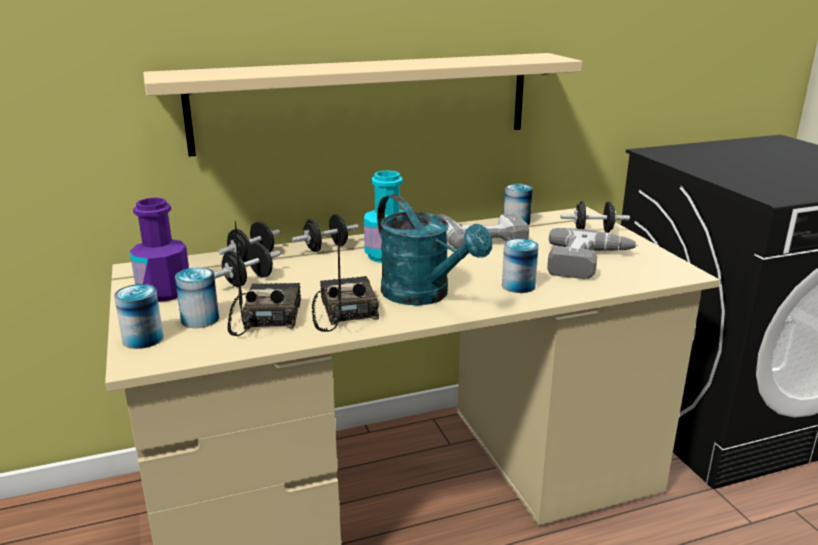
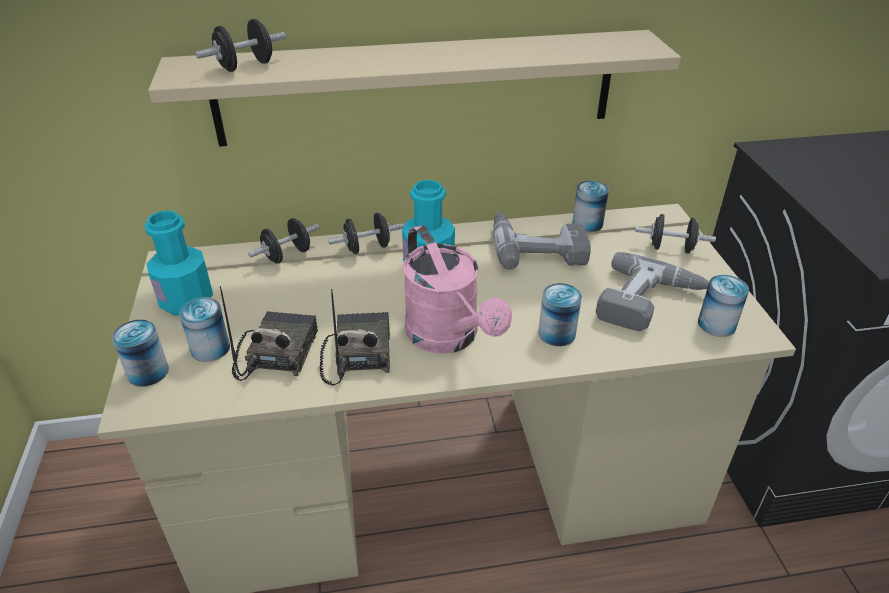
camera: 10 degrees right, 15 degrees up
(164, 292) = (187, 301): purple bottle -> turquoise bottle
(248, 281) = (274, 293): black dumbbell -> black dumbbell (246, 66)
(424, 295) = (449, 337): turquoise watering can -> pink watering can
(650, 270) = (716, 324): none -> can

